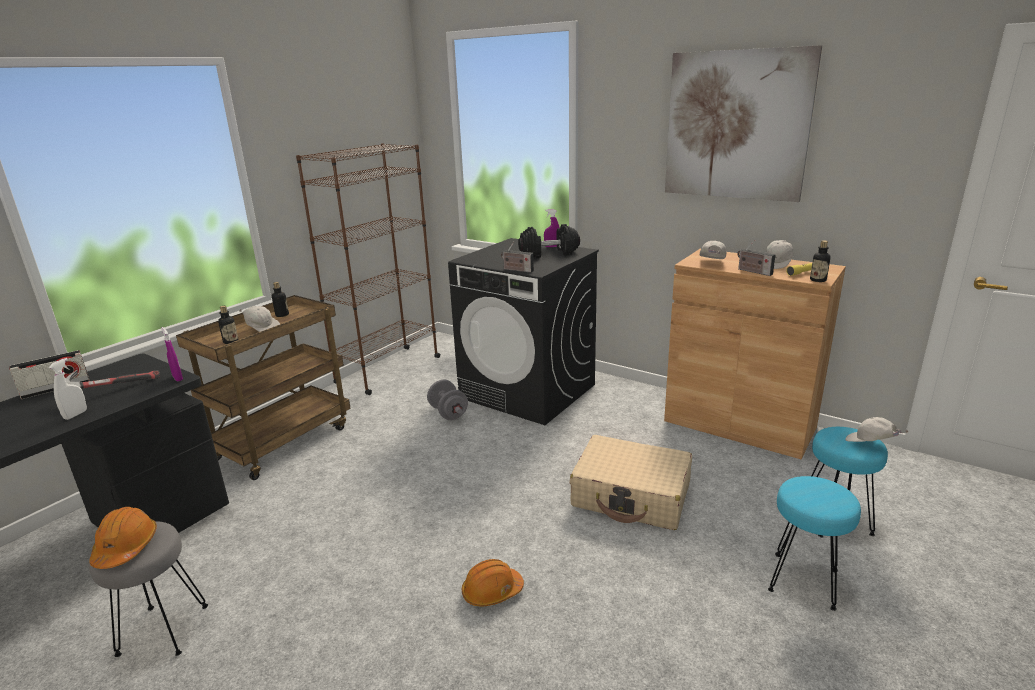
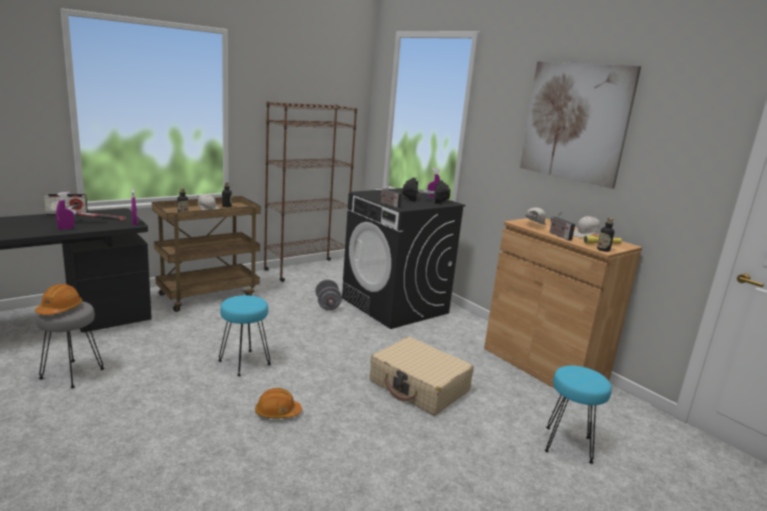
camera: 15 degrees right, 5 degrees down
(76, 415) = (66, 228): white spray bottle -> purple spray bottle
(803, 581) = (506, 473): turquoise stool -> turquoise stool (243, 363)
(870, 444) = (596, 382): white cap -> none

